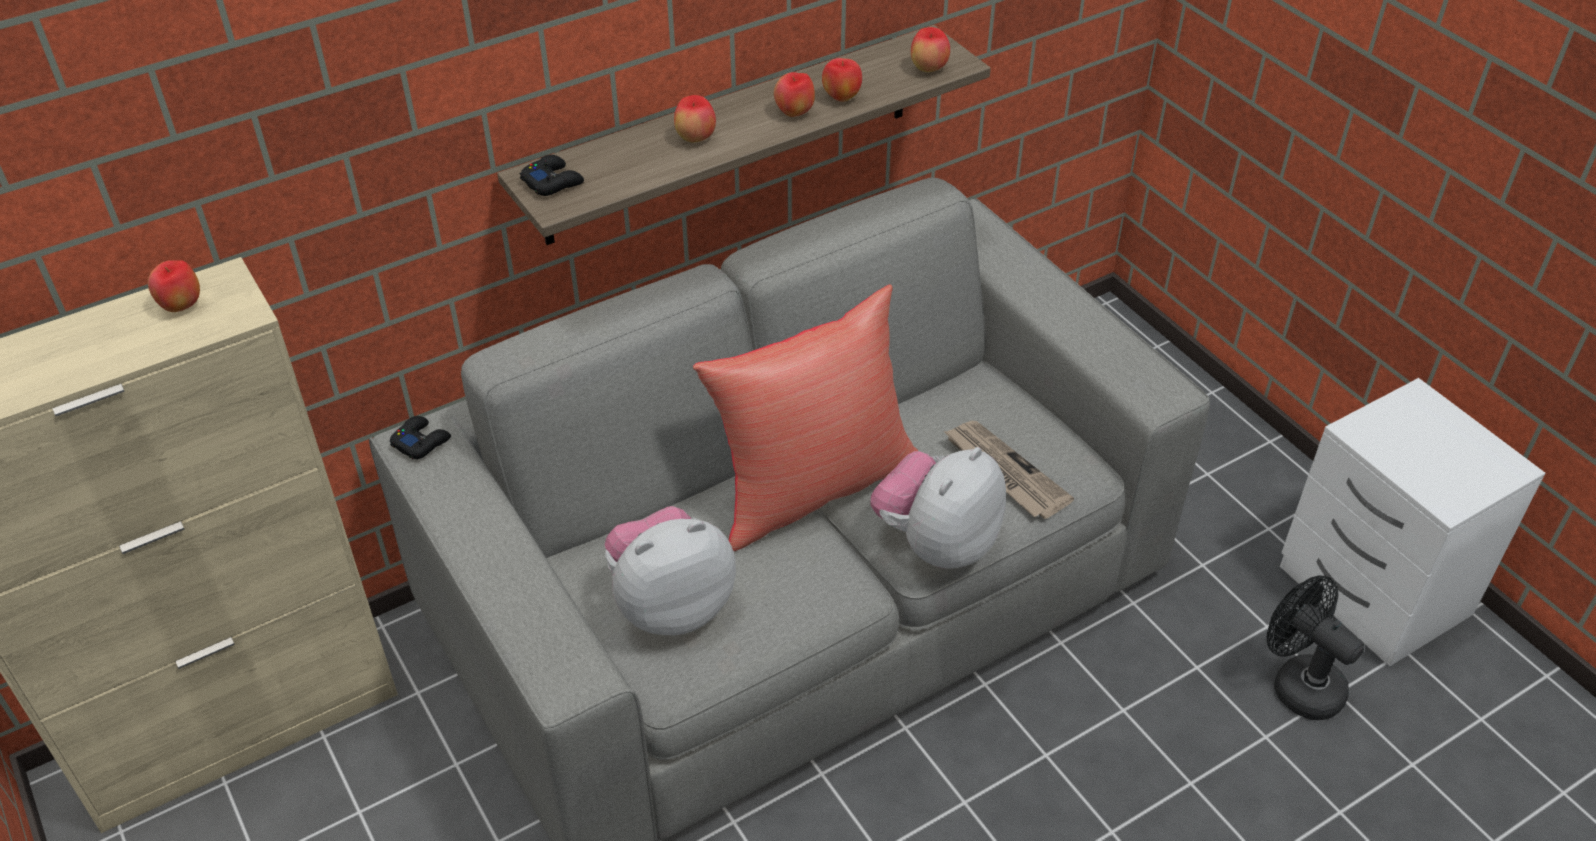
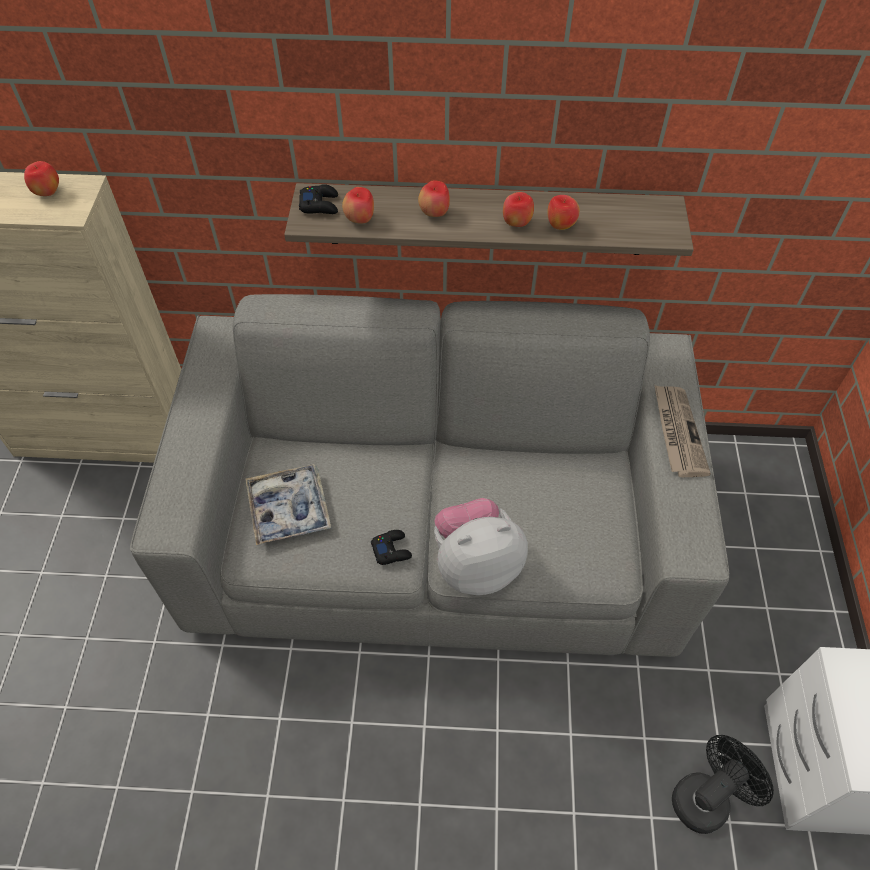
camera: 35 degrees right, 10 degrees up
(421, 442) = (218, 332): black game controller -> black game controller (391, 549)
(670, 604) = (289, 509): plush toy -> tray
(813, 486) = (434, 480): red pillow -> none
(928, 69) = (644, 230): apple -> apple (360, 220)
(1004, 472) = (560, 541): newspaper -> newspaper (677, 432)
(1298, 684) = (706, 797): black fan -> black fan turned 60 degrees clockwise

